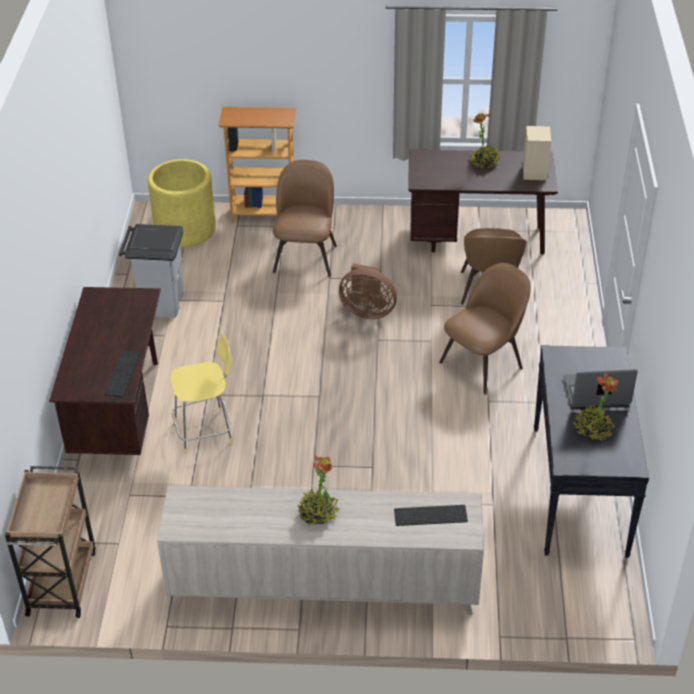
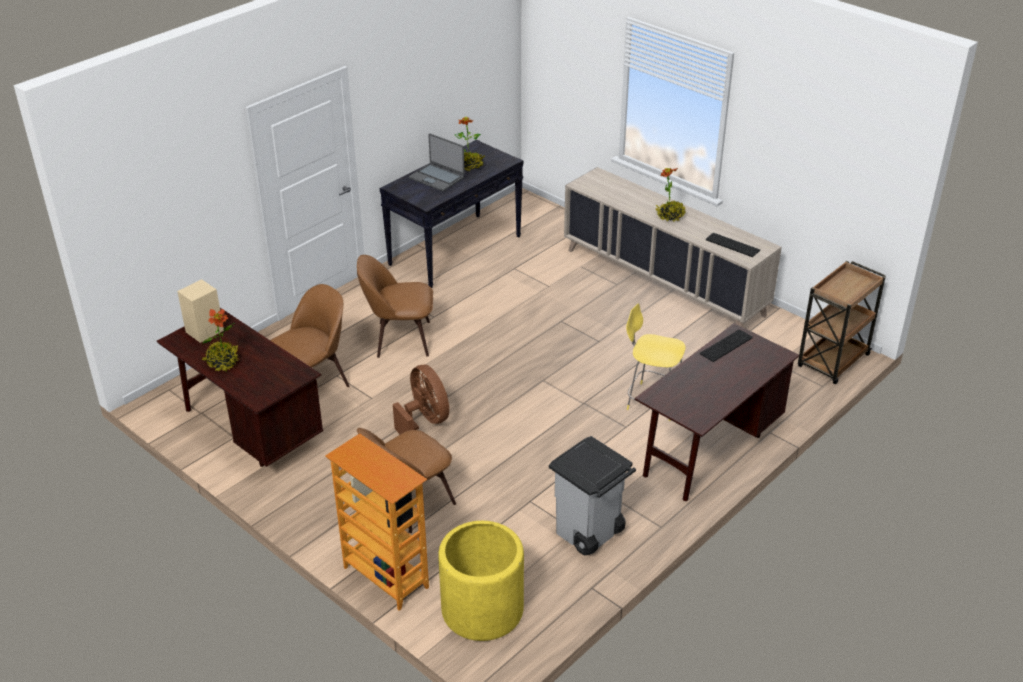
camera: 140 degrees left, 5 degrees down
(431, 514) = (605, 189): keyboard -> keyboard (731, 245)

